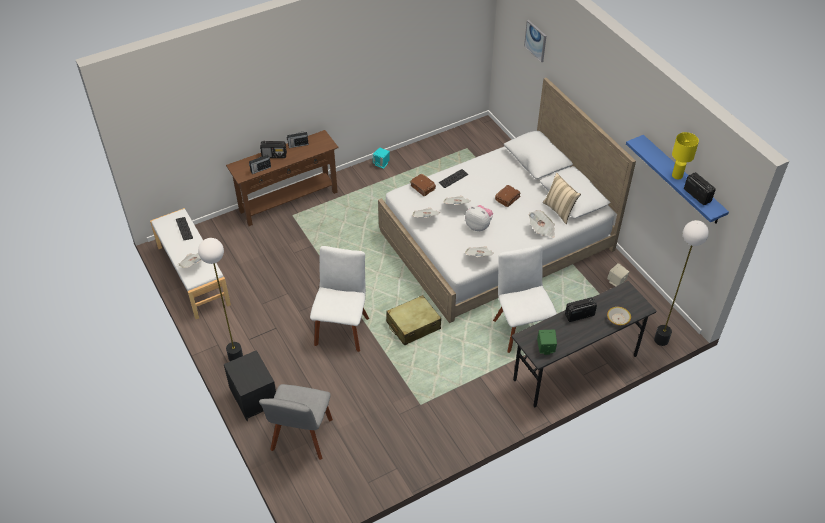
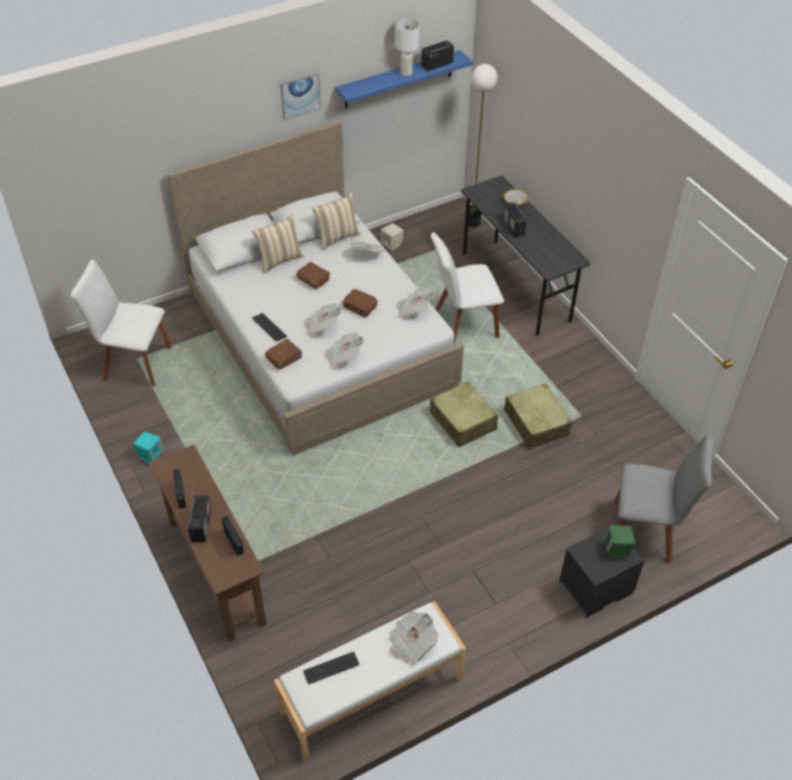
camera: 90 degrees left, 0 degrees up
(236, 357) = (528, 617): floor lamp -> none
(342, 328) = (471, 495): white chair -> white chair (134, 362)
(412, 373) = (536, 423): none -> beige suitcase
(478, 226) = (360, 307): plush toy -> brown book
(527, 180) = (279, 260): none -> beige pillow
(536, 40) = (124, 153): picture -> picture (300, 95)
(545, 348) = (563, 255): green speaker -> green speaker (617, 549)
(677, 175) = (406, 72): yellow table lamp -> white table lamp

